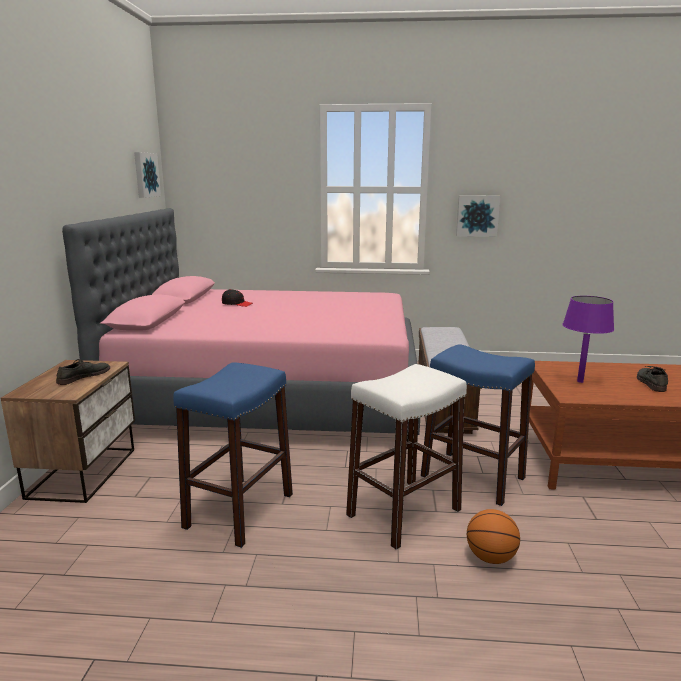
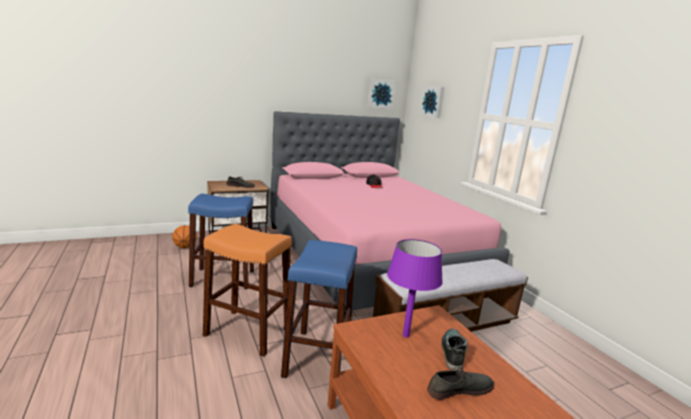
camera: 60 degrees right, 0 degrees up
(404, 512) = (248, 332): white stool -> orange stool
(477, 216) = (606, 165): picture -> picture (433, 101)
(490, 557) = (206, 378): basketball -> basketball (185, 247)
(603, 373) = (452, 351): none -> shoe

